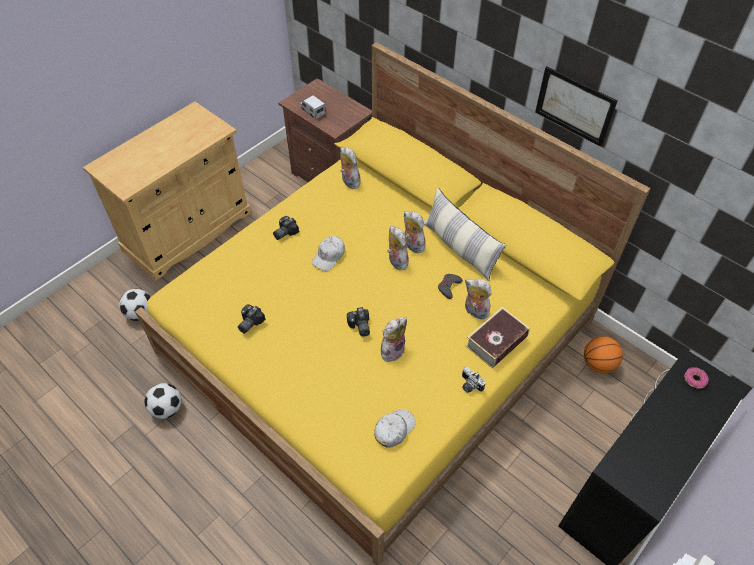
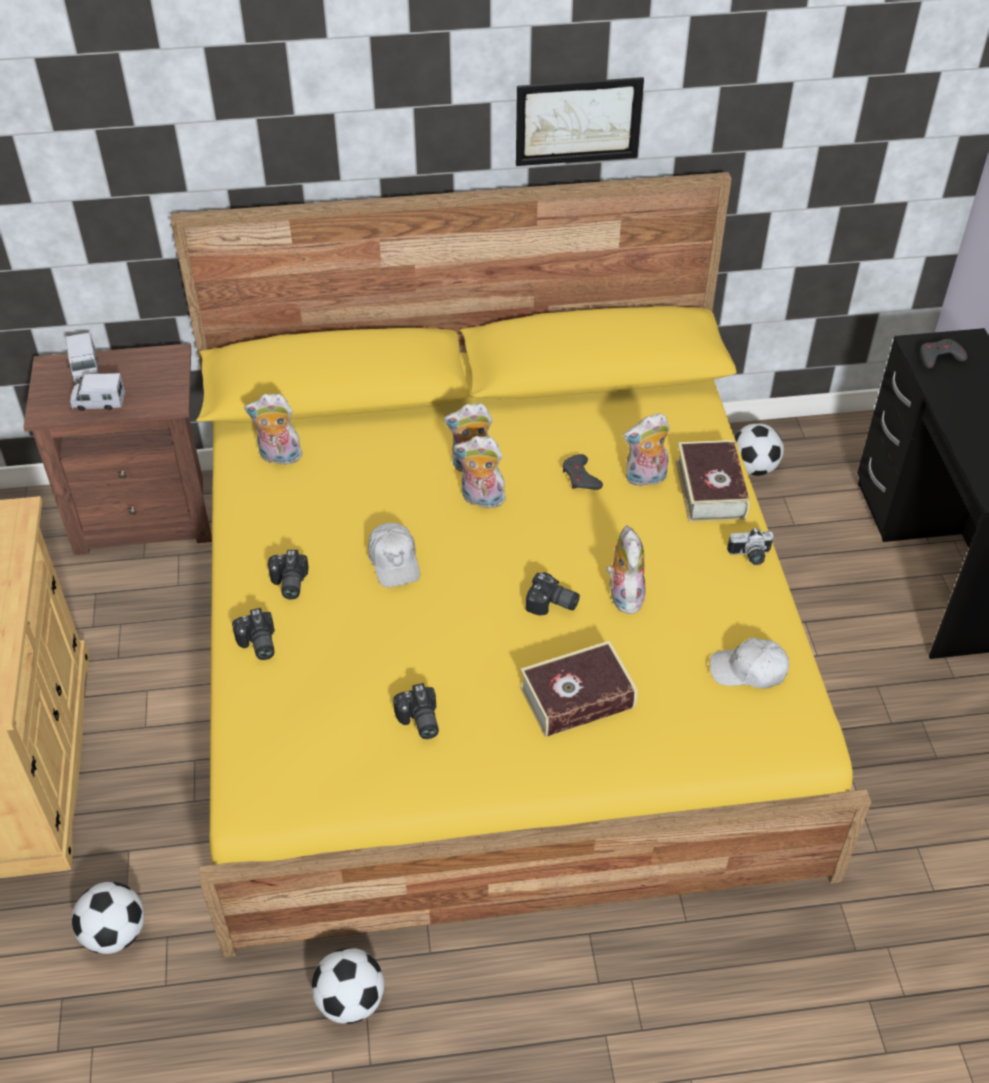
camera: 50 degrees left, 5 degrees down
(244, 245) = (257, 644): none -> camera
(314, 371) = (577, 698): none -> book
(325, 95) = (85, 370): none -> toy truck
(393, 429) = (748, 670): white cap -> white cap turned 75 degrees counterclockwise
(459, 248) = (529, 426): pillow -> none
(598, 364) = (753, 468): basketball -> football
(694, 380) = (939, 357): donut -> grey game controller

